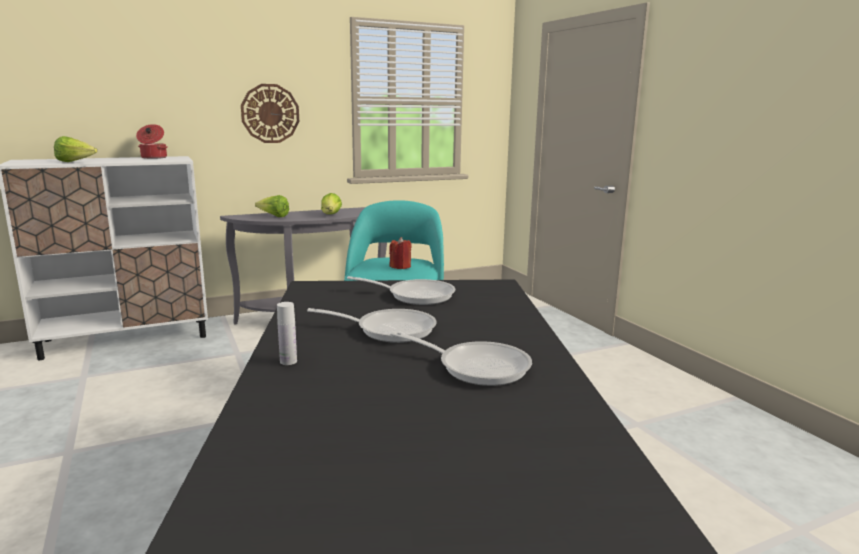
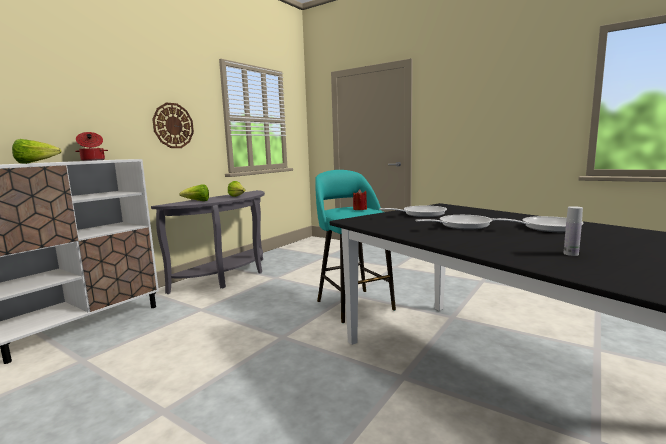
camera: 30 degrees left, 5 degrees down
(288, 361) = (464, 244): white bottle -> white bottle (571, 254)

